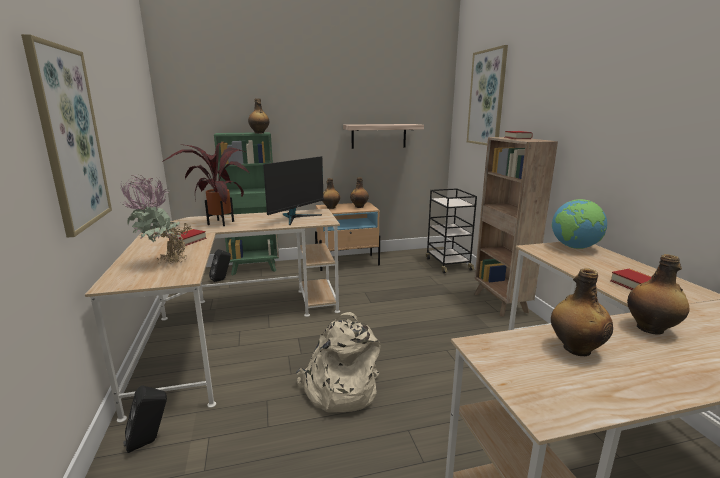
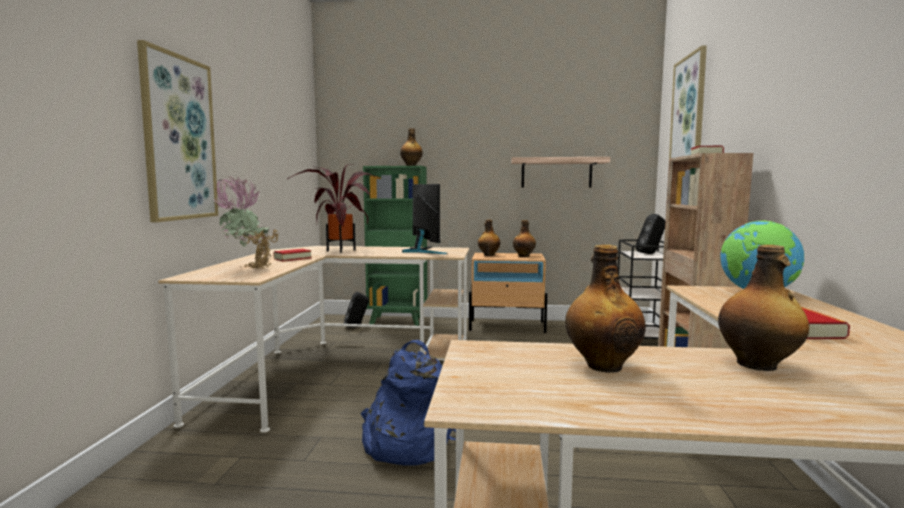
camera: 20 degrees right, 10 degrees down
(150, 442) = (187, 448): black speaker -> black speaker (651, 253)
(296, 217) = (423, 251): monitor -> monitor turned 75 degrees counterclockwise
(339, 389) = (405, 443): beige backpack -> blue backpack

